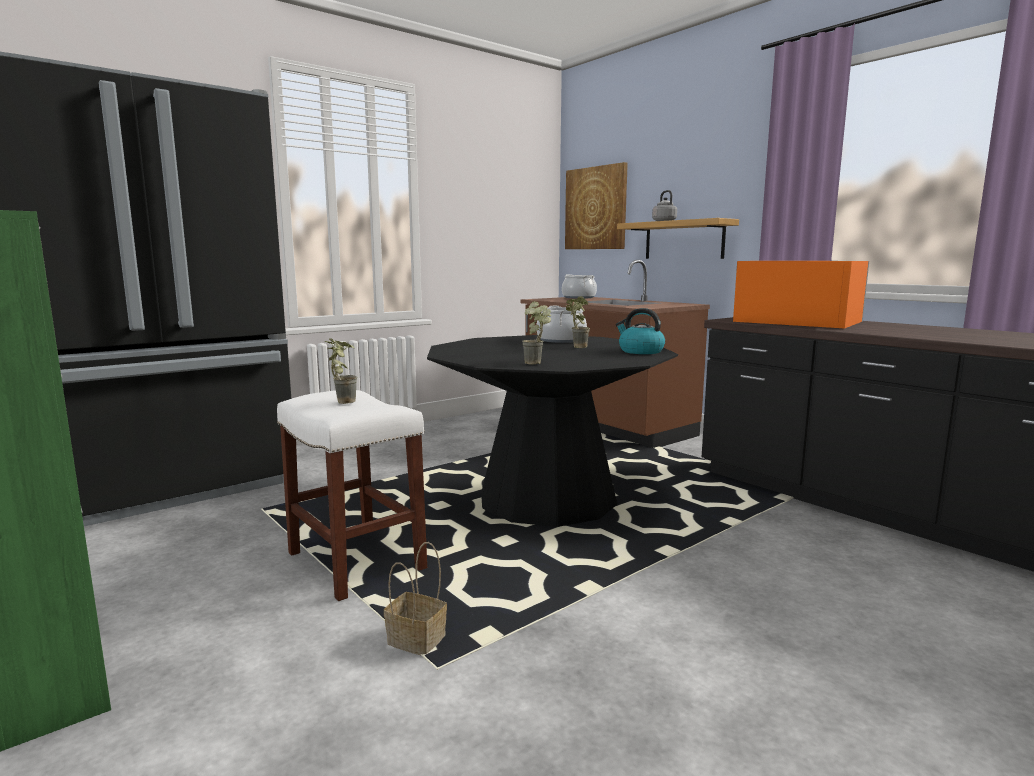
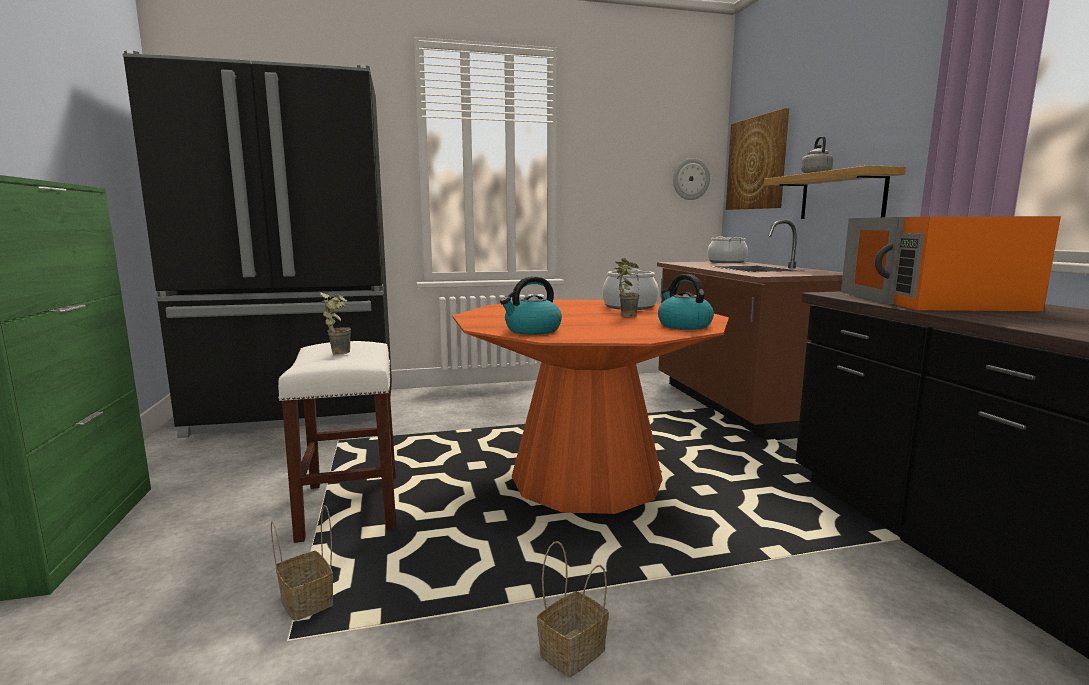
camera: 25 degrees right, 0 degrees up
(533, 220) = (690, 179): none -> wall clock
(538, 363) = (532, 330): potted plant -> kettle
(547, 499) = (586, 479): black dining table -> orange dining table
(665, 614) = (572, 653): none -> basket
(796, 321) = (931, 300): orange microwave -> orange microwave turned 150 degrees counterclockwise

